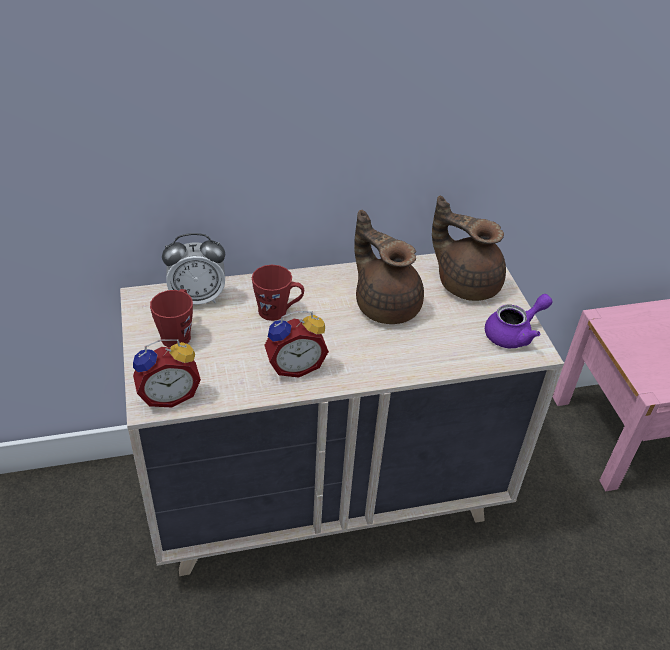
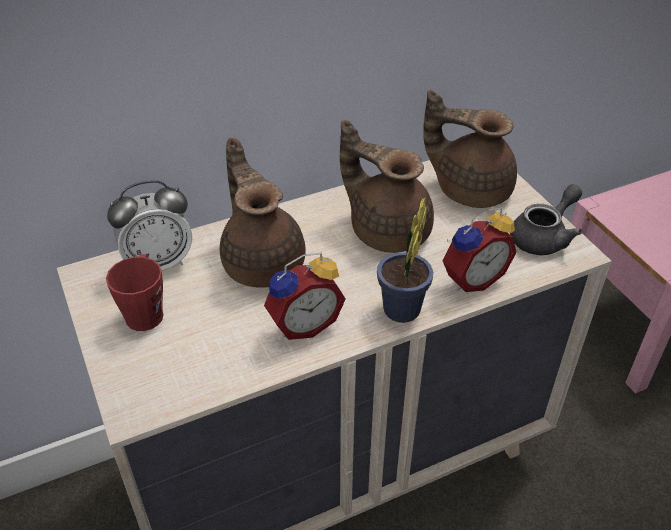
camera: 10 degrees left, 0 degrees up
(169, 395) = (155, 392): alarm clock -> alarm clock (471, 278)
(278, 311) = (263, 261): red mug -> brown teapot
(373, 372) = (400, 313): none -> potted plant
(514, 333) = (544, 237): purple teapot -> grey teapot

